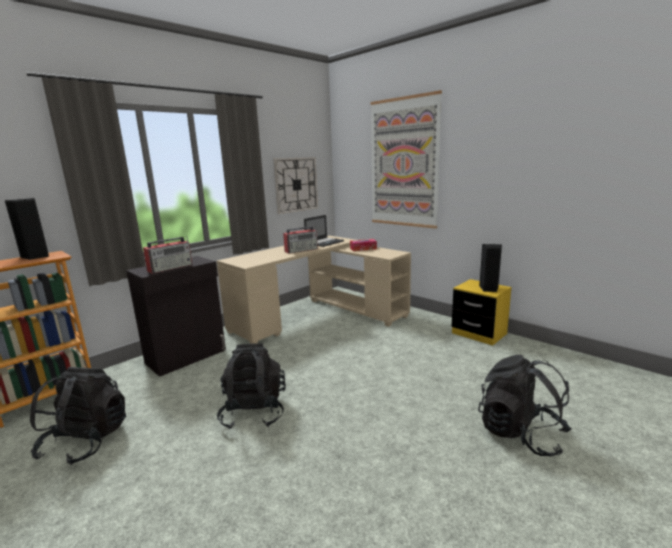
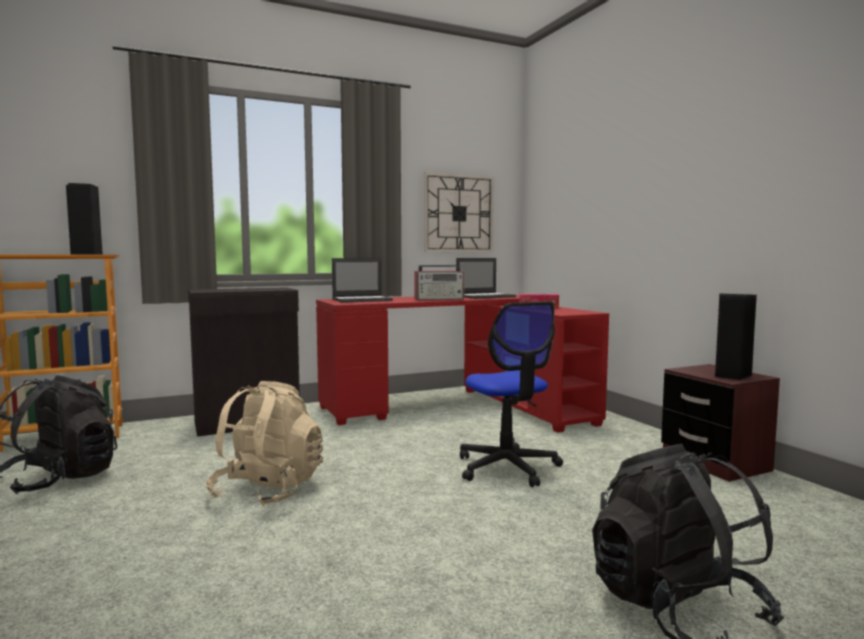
camera: 20 degrees right, 10 degrees down
(171, 268) = (237, 290): radio -> none
(252, 257) = (362, 300): none -> laptop
(254, 412) = (268, 490): black backpack -> beige backpack
(318, 315) = (461, 406): beige desk -> red desk
(381, 359) = (507, 467): none -> office chair
(403, 163) = (614, 176): picture -> none
(479, 333) = (715, 463): yellow nightstand -> brown nightstand

